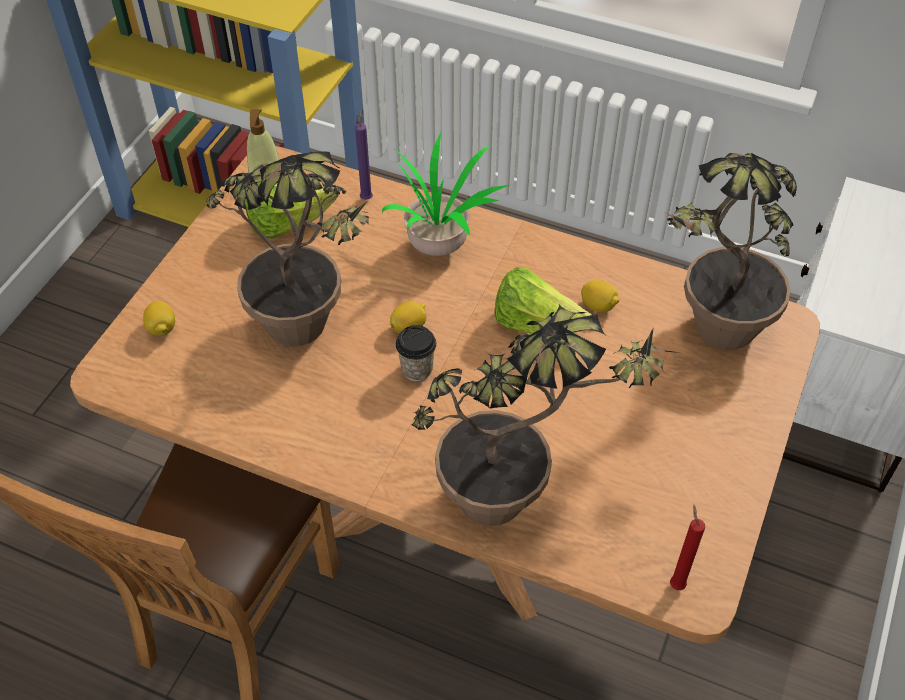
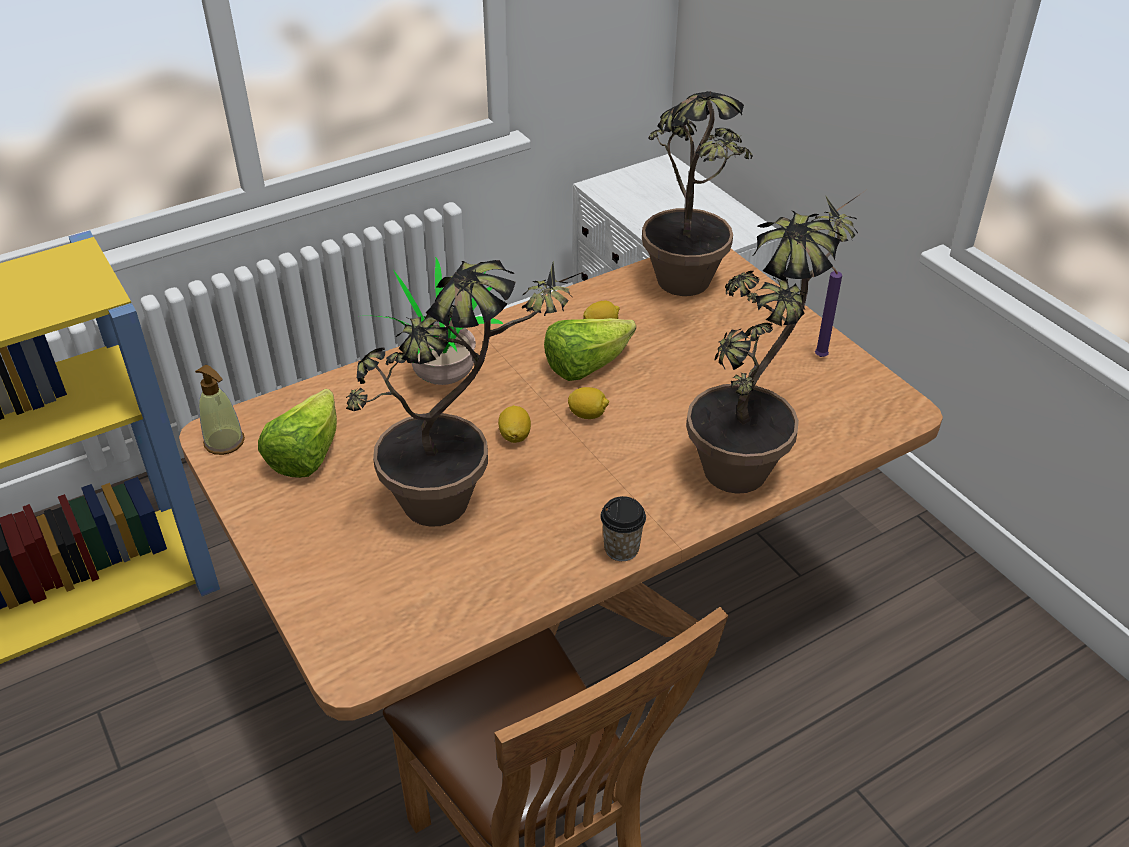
camera: 55 degrees left, 10 degrees down
(162, 328) = (337, 600): lemon -> lemon (588, 414)
(367, 197) = (336, 392): purple candle -> purple candle (818, 356)
(417, 369) = (565, 452): cup -> cup (621, 549)
(676, 583) = (887, 415): red candle -> none

